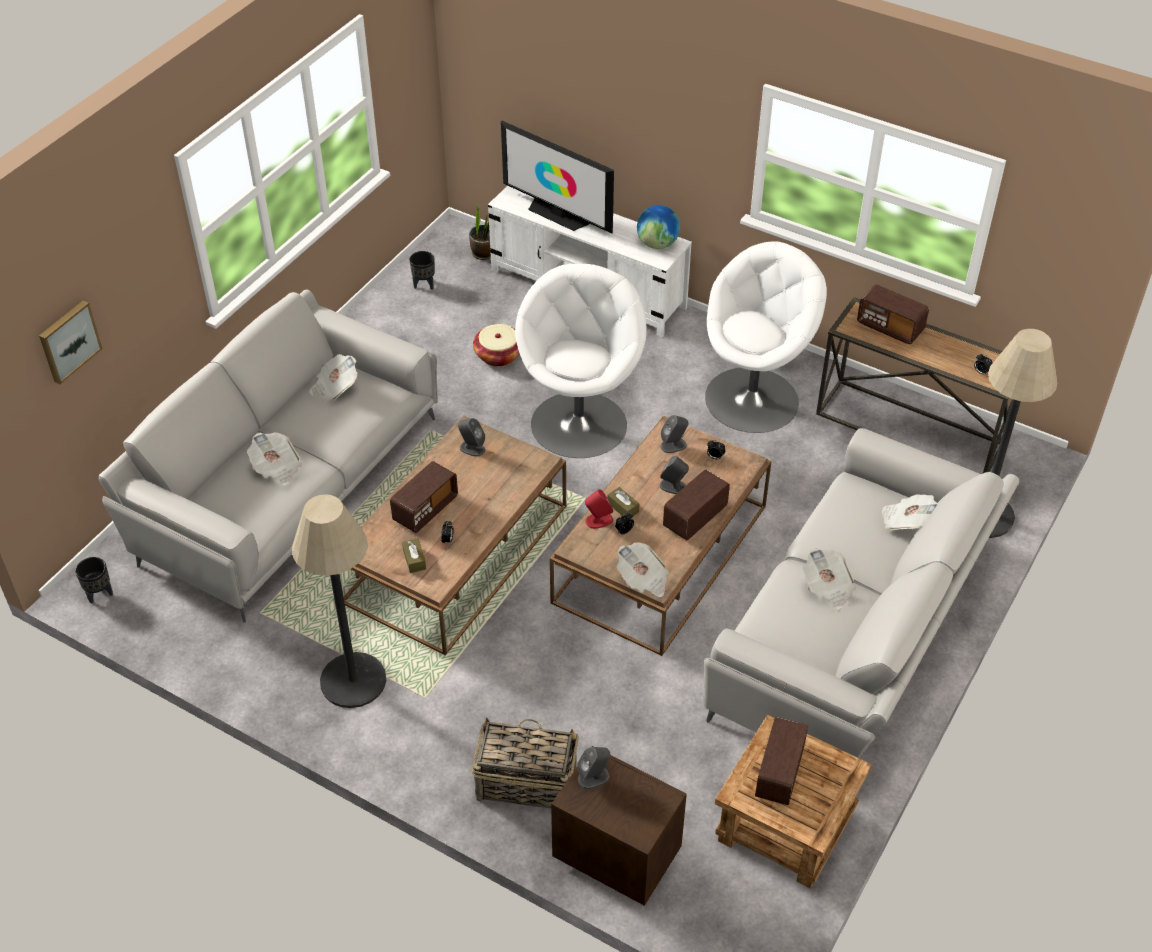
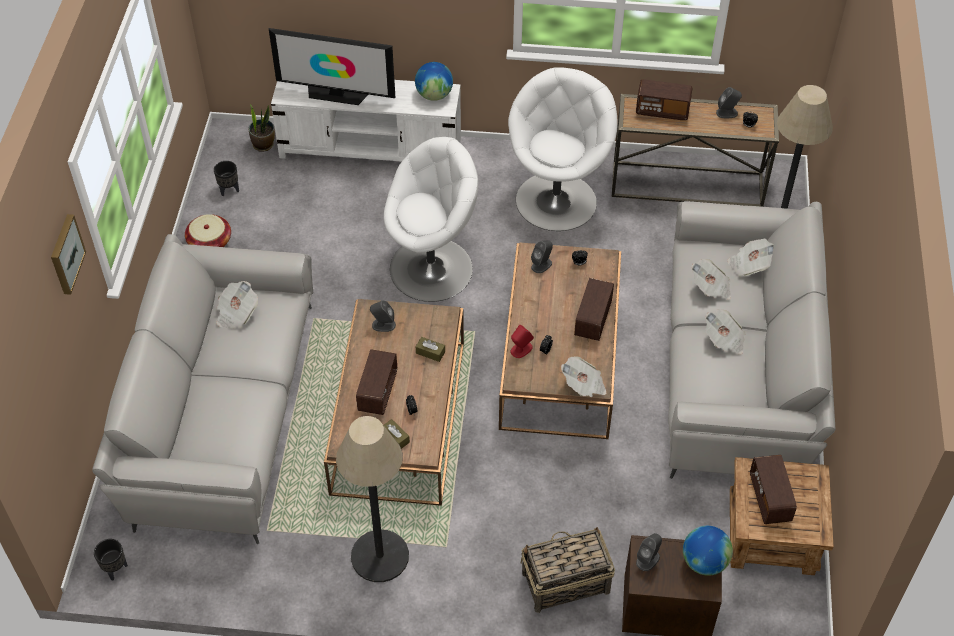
camera: 25 degrees left, 5 degrees up
(68, 341) = (42, 362): picture -> picture (65, 254)
(276, 468) = (231, 402): newspaper -> newspaper (710, 288)
(498, 355) = (331, 232): basket -> basket (210, 242)
(580, 423) = (432, 268): white armchair -> white armchair turned 75 degrees clockwise
(623, 507) = (533, 331): brown tissue box -> brown tissue box (430, 352)
(654, 805) = (704, 562): none -> globe
(673, 486) = (561, 299): grey speaker -> grey speaker (727, 113)

